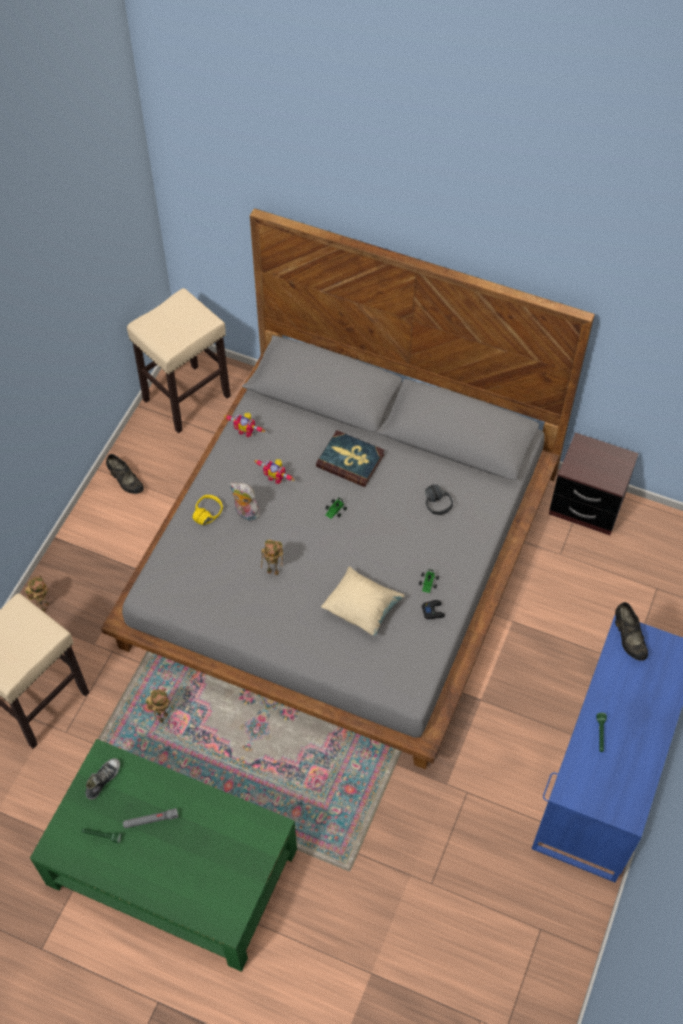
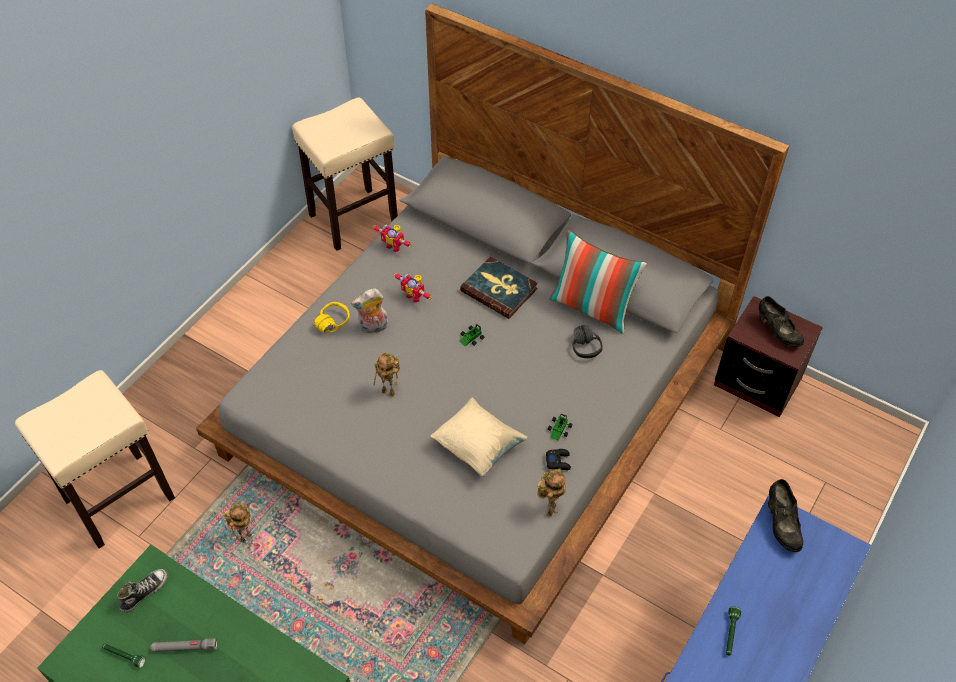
camera: 10 degrees right, 5 degrees down
(44, 606) = (153, 401): toy robot -> toy robot (550, 509)
(125, 481) = (271, 290): black shoe -> black shoe (777, 332)
(245, 513) = (373, 328): plush toy -> plush toy turned 60 degrees counterclockwise
(436, 466) = (592, 308): none -> pillow

